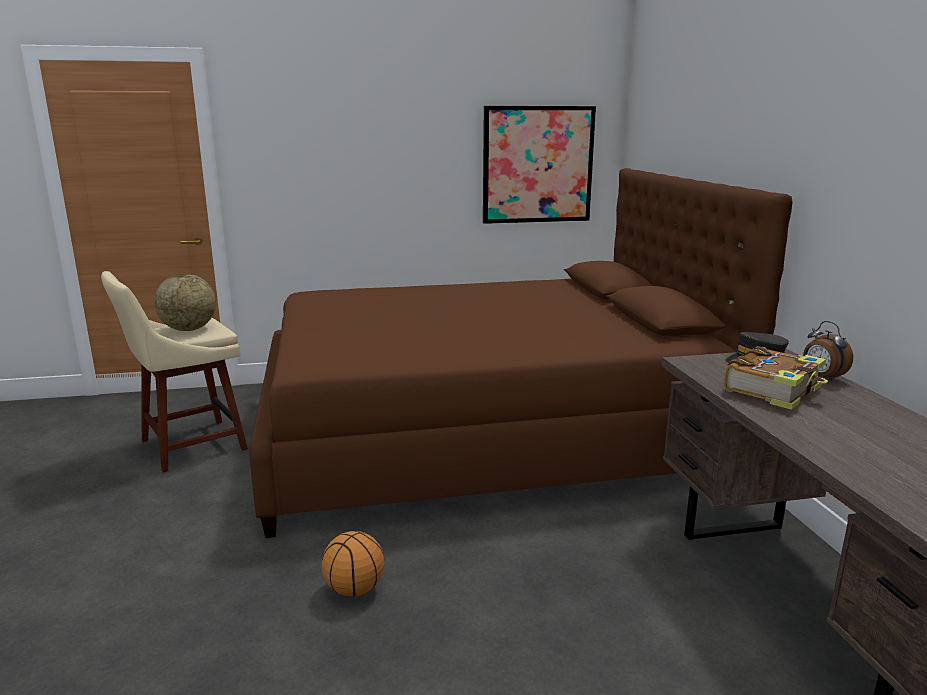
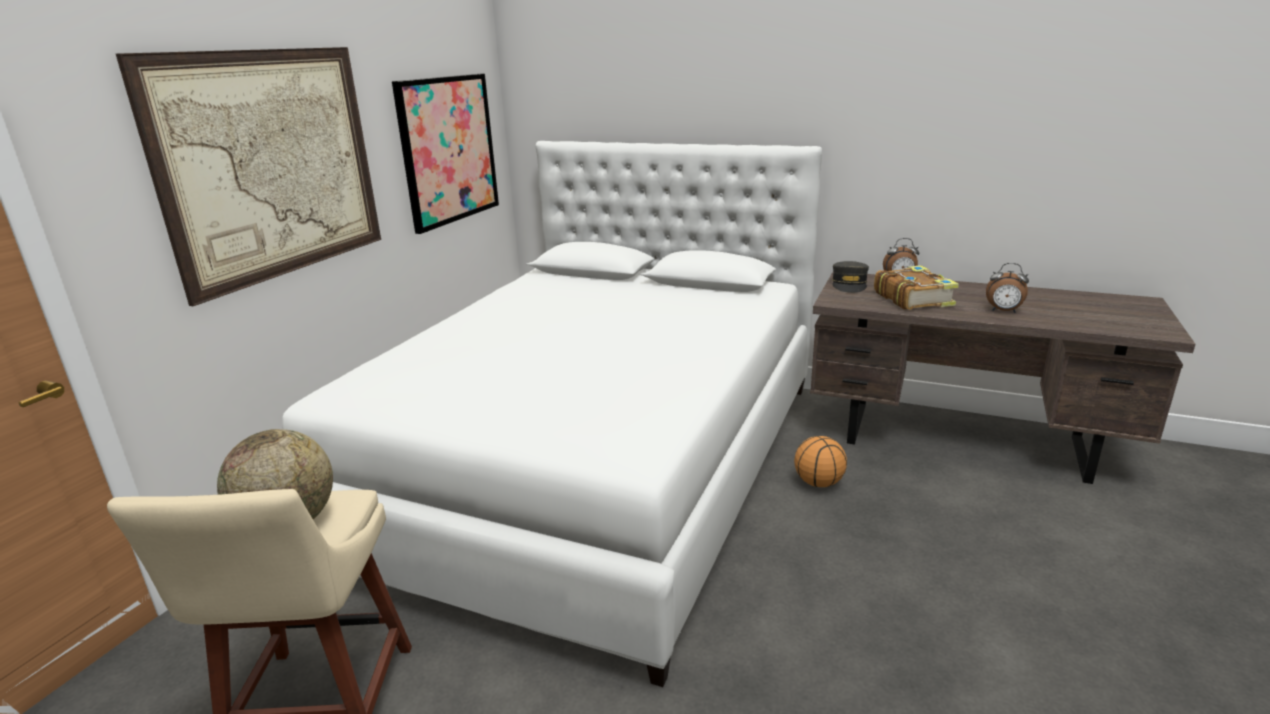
camera: 55 degrees left, 5 degrees up
(353, 589) = (813, 644): basketball -> basketball (818, 483)
(361, 151) = (273, 165): none -> picture
(485, 435) = (596, 464): brown bed -> white bed
(832, 436) = (1003, 311): none -> alarm clock

